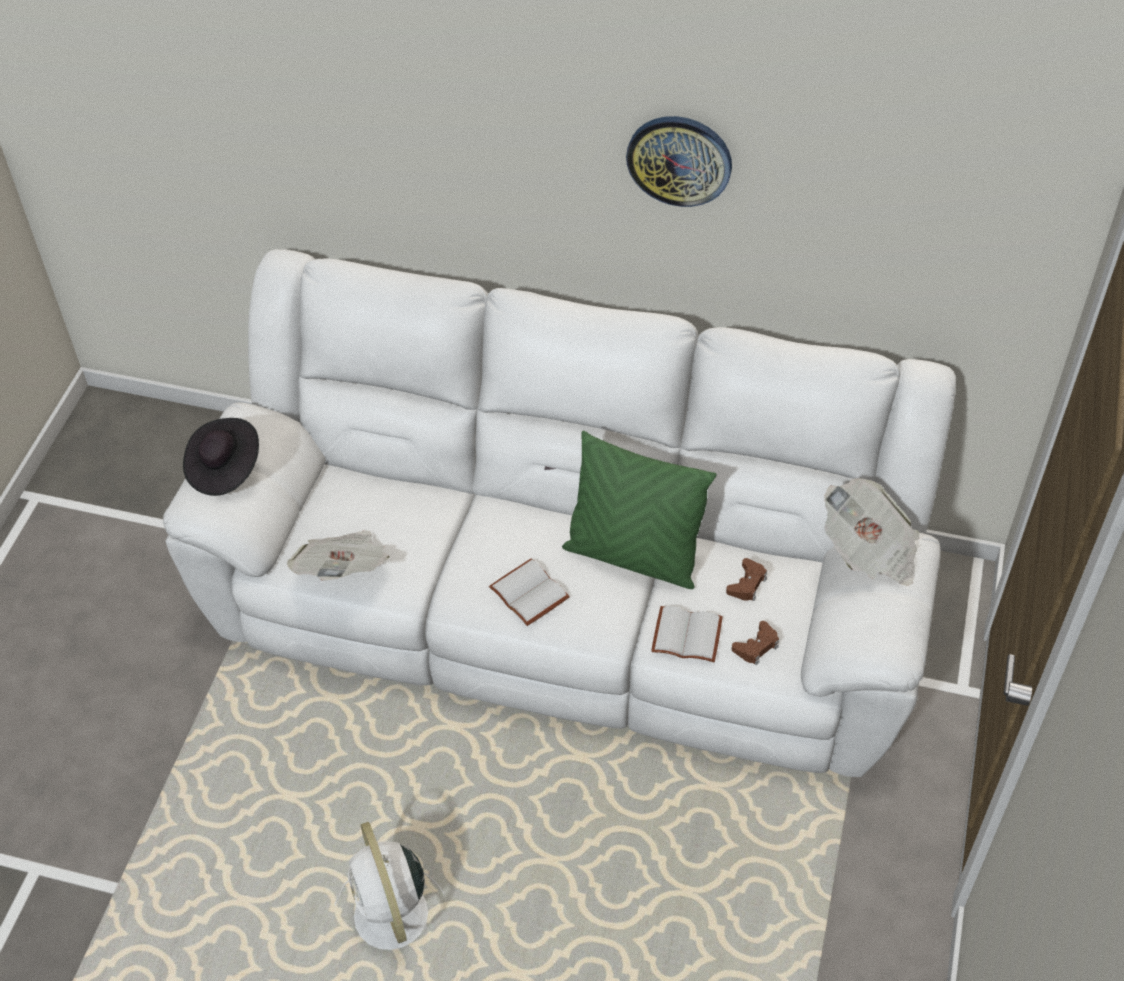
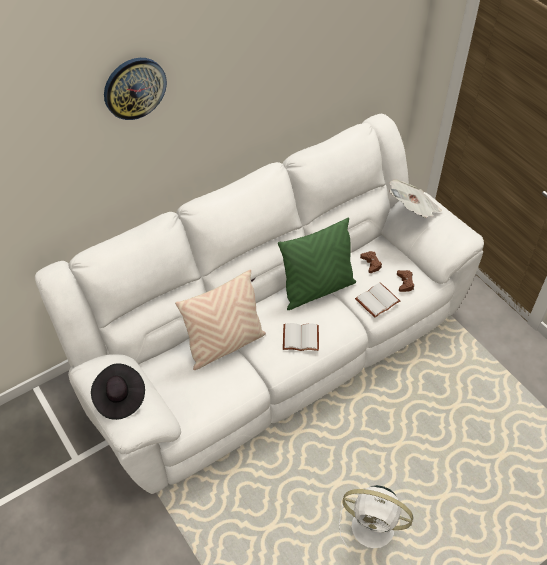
camera: 50 degrees left, 0 degrees up
(344, 570) = (213, 398): newspaper -> none
(438, 524) = (225, 345): none -> beige pillow
(679, 159) = (250, 77): wall clock -> wall clock (134, 88)

